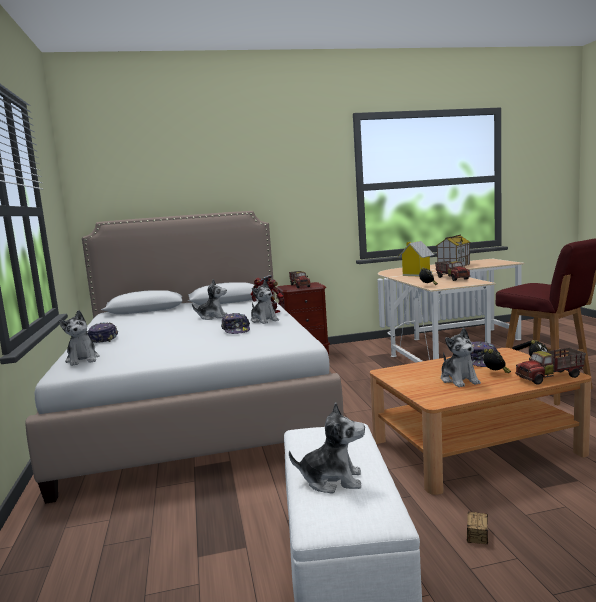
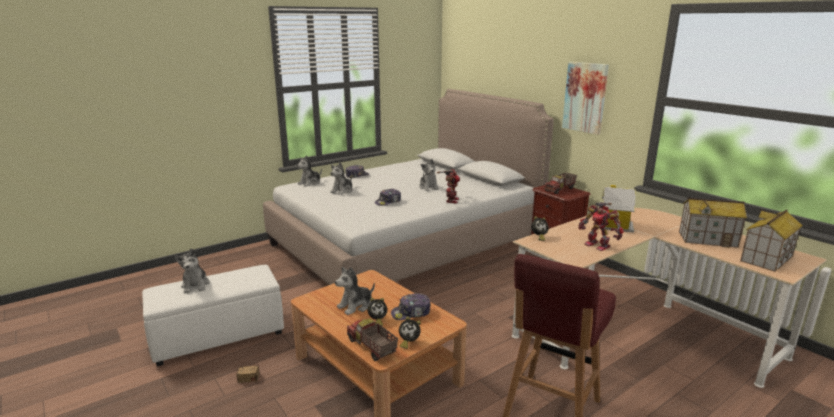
camera: 65 degrees right, 10 degrees up
(264, 320) = (422, 204): plush toy -> plush toy (342, 191)
(291, 198) = (585, 97): none -> picture
(452, 278) = (598, 245): toy truck -> toy robot
(489, 262) = (766, 259): none -> toy house

